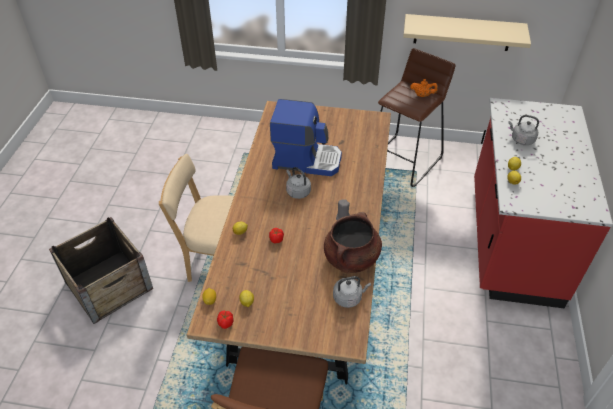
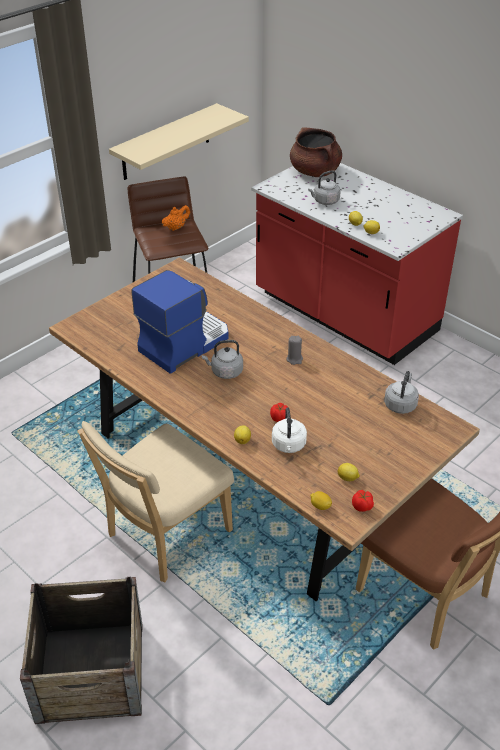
camera: 55 degrees left, 5 degrees down
(254, 257) = (288, 446): none -> white kettle
(351, 259) = (353, 379): brown cooking pot -> brown cooking pot (315, 172)

